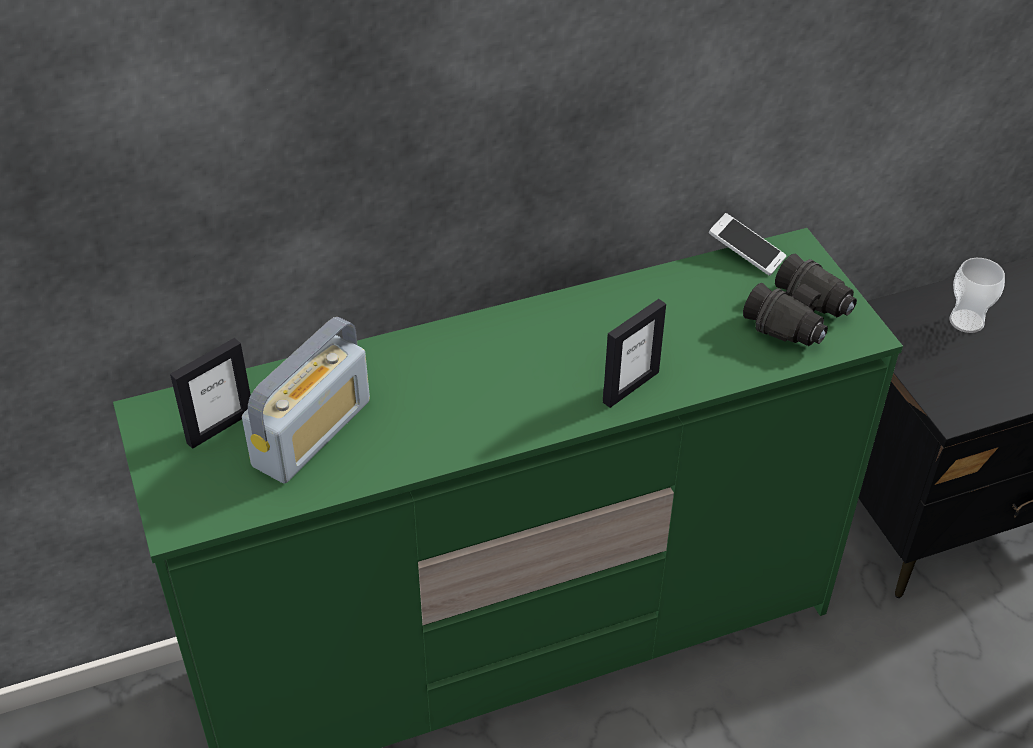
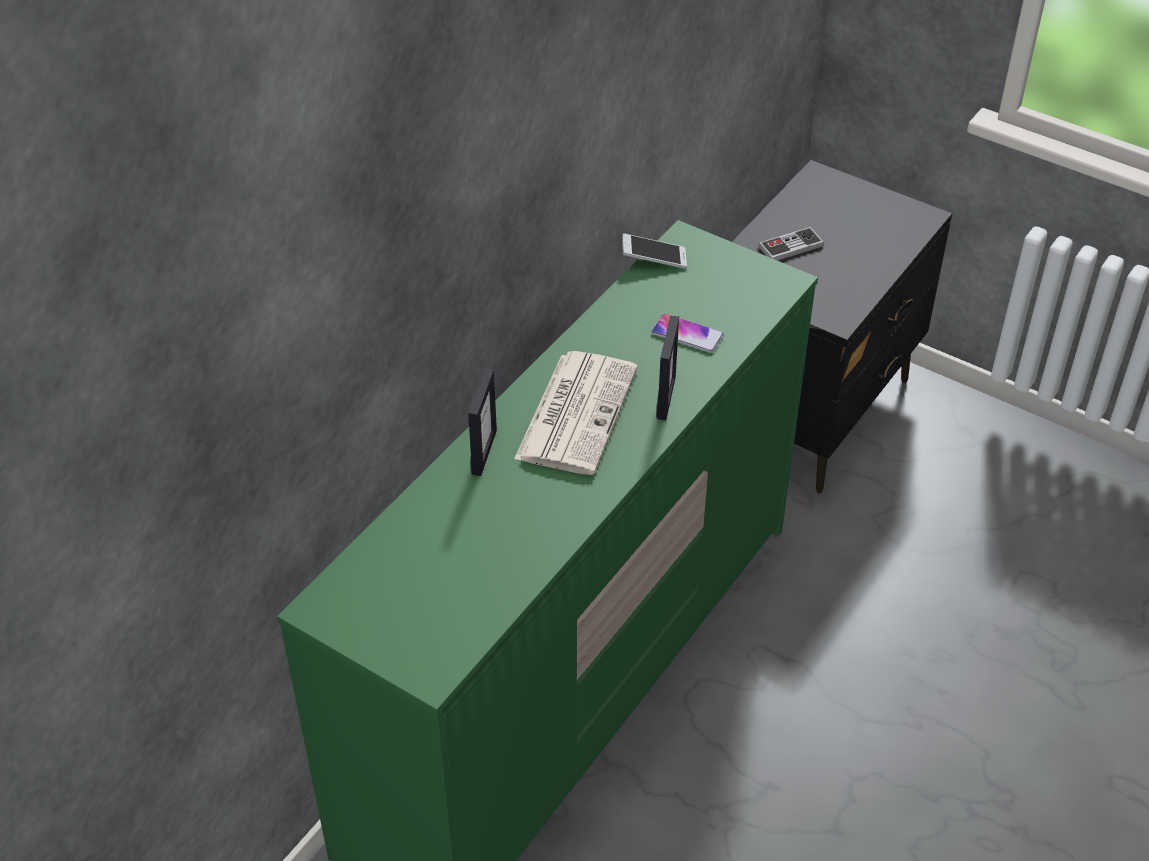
camera: 35 degrees left, 0 degrees up
(220, 427) = (388, 587): picture frame -> picture frame (483, 452)
(312, 433) = (466, 553): radio -> none
(533, 358) = (576, 412): none -> newspaper
(710, 338) = (687, 334): none -> phone
(799, 318) = (734, 290): black binoculars -> none
(966, 321) = (790, 246): cup -> game controller

